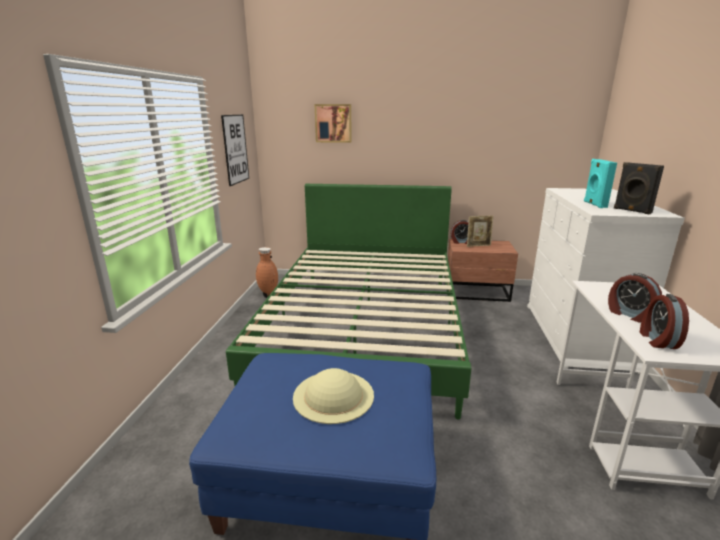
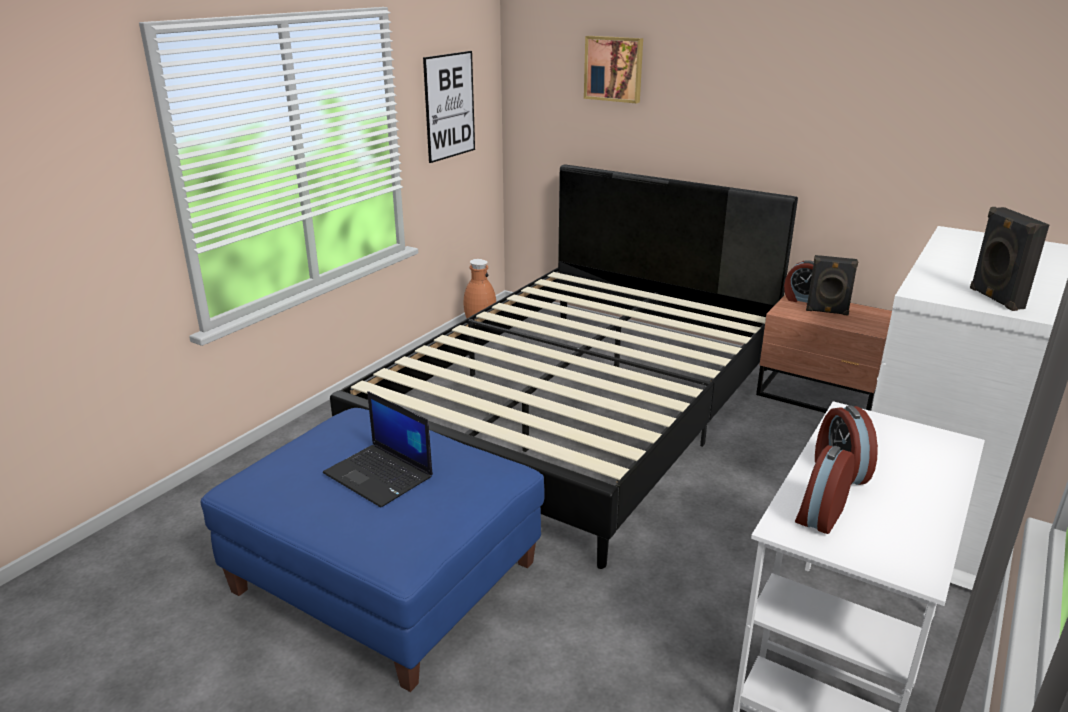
camera: 25 degrees right, 5 degrees up
(333, 395) = (380, 475): beige hat -> laptop
(365, 327) = (579, 411): green bed -> black bed
(478, 245) = (827, 312): picture frame -> black speaker
(594, 204) = (949, 275): turquoise speaker -> none

